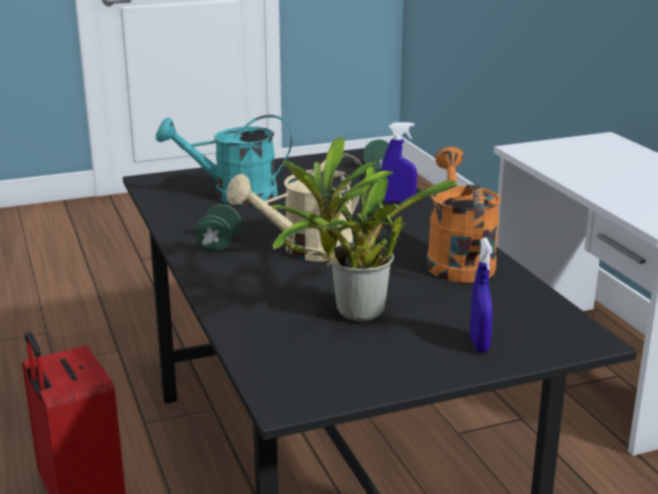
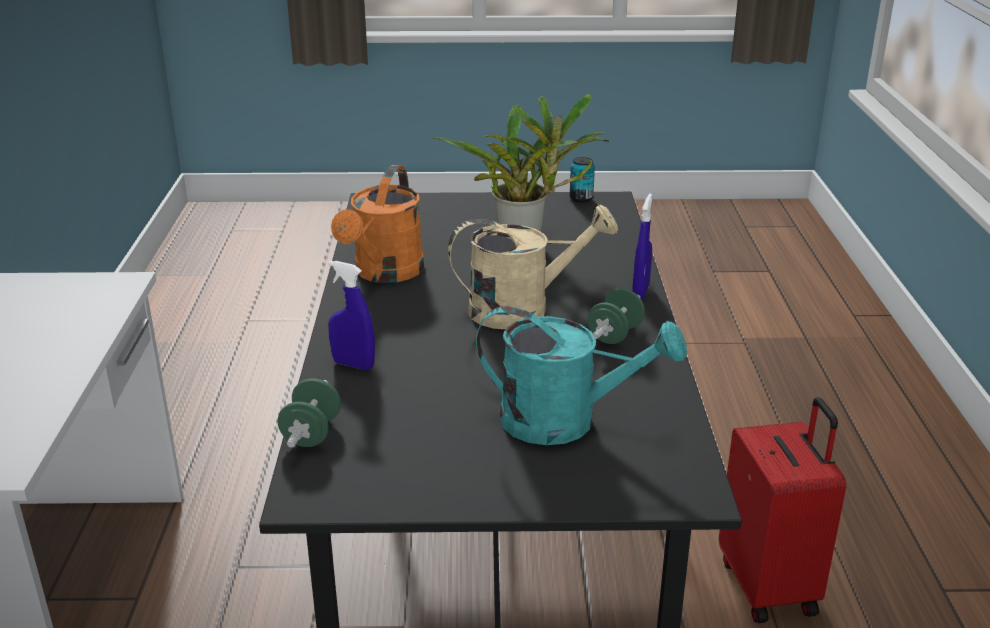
camera: 160 degrees left, 5 degrees up
(329, 397) = (581, 198): none -> can
(479, 344) = (452, 210): blue spray bottle -> blue spray bottle (640, 291)

